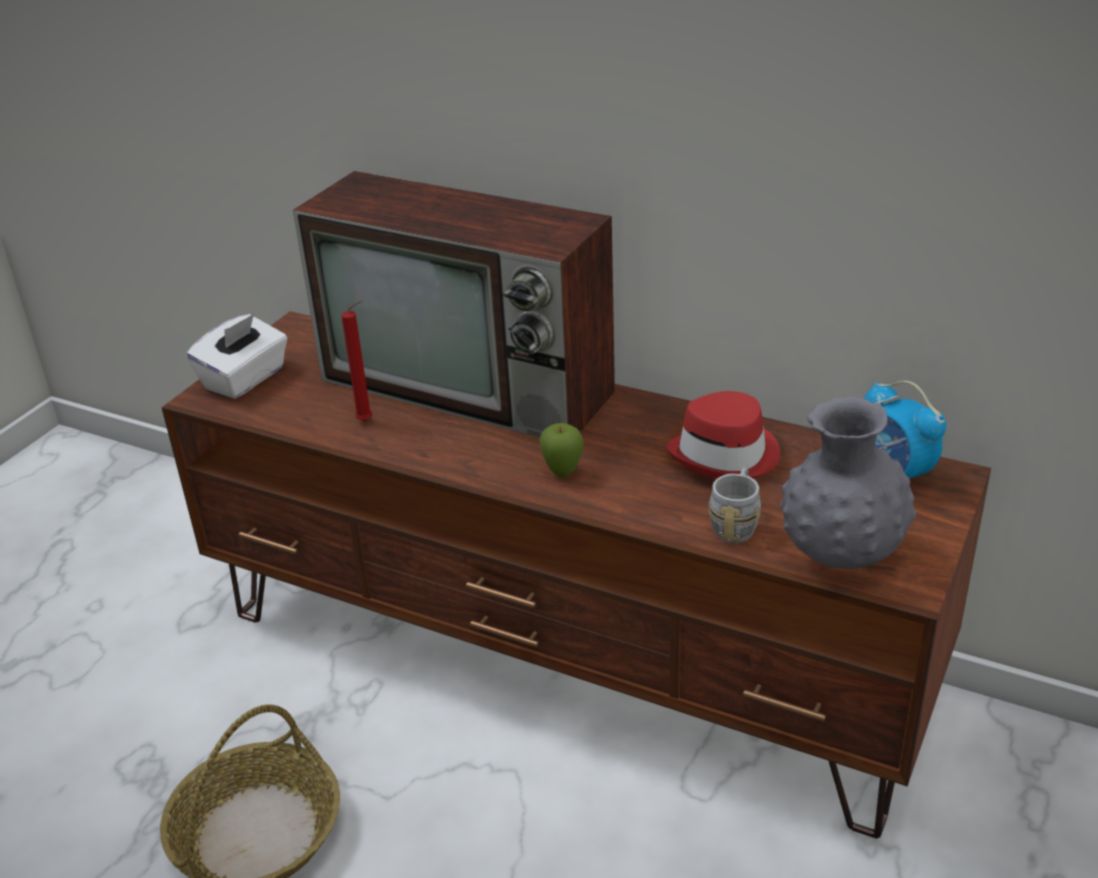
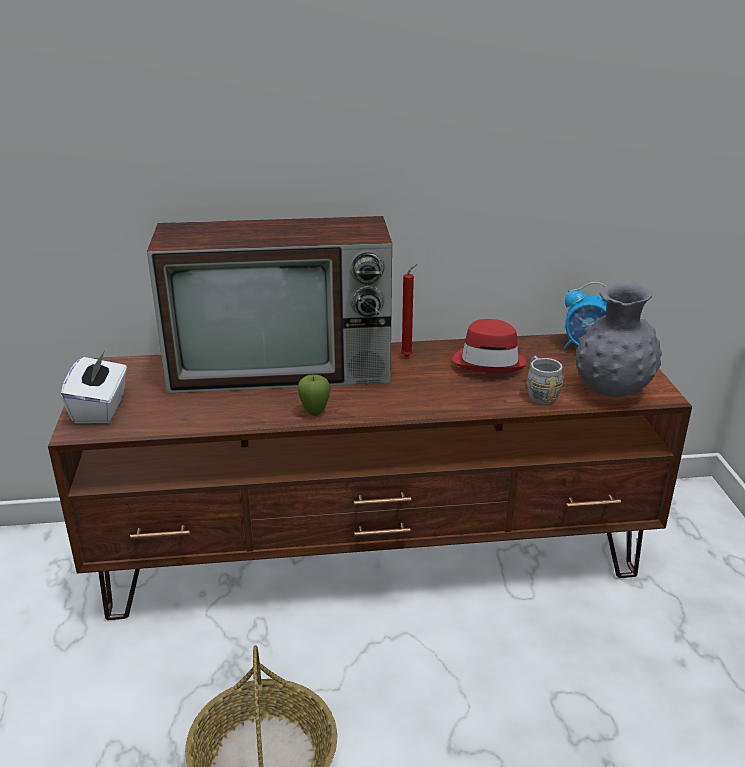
camera: 35 degrees left, 5 degrees down
(367, 421) = (234, 408): red candle -> red candle (408, 356)
(562, 473) = (407, 398): apple -> apple (314, 413)

